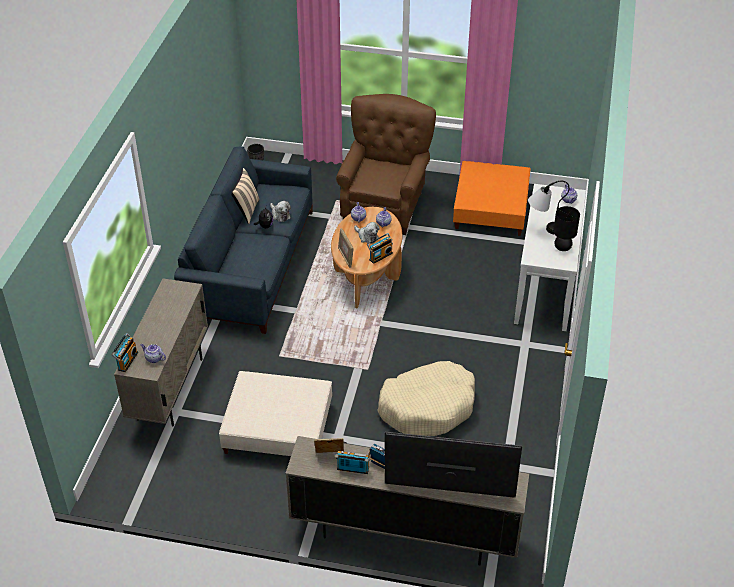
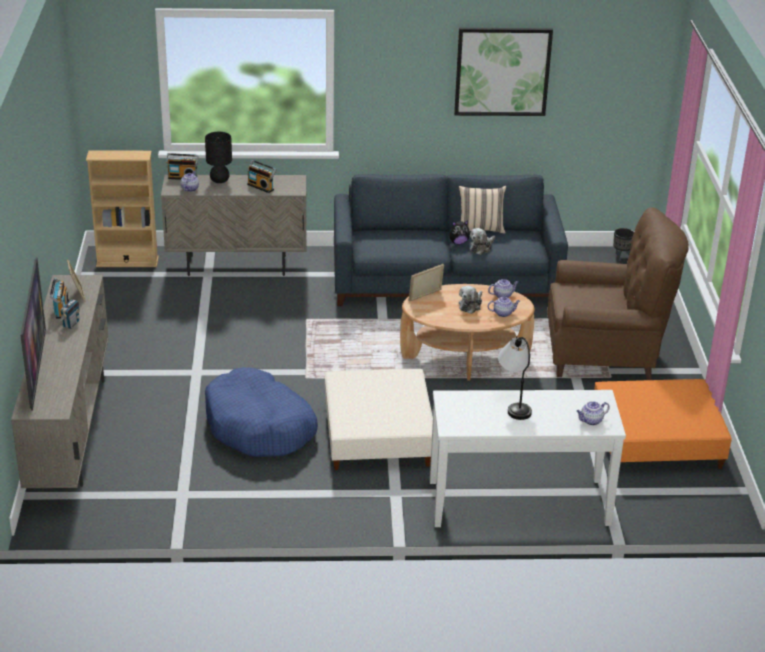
camera: 75 degrees right, 10 degrees down
(126, 469) = (127, 262): none -> beige bookcase
(192, 93) = (502, 71): none -> picture
(278, 429) = (200, 334): beige ottoman -> beige ottoman (377, 434)
(380, 256) = (440, 318): radio -> radio (261, 187)
(428, 407) = (259, 427): beige dog bed -> blue dog bed
(562, 247) = (483, 421): black table lamp -> black table lamp (220, 180)

